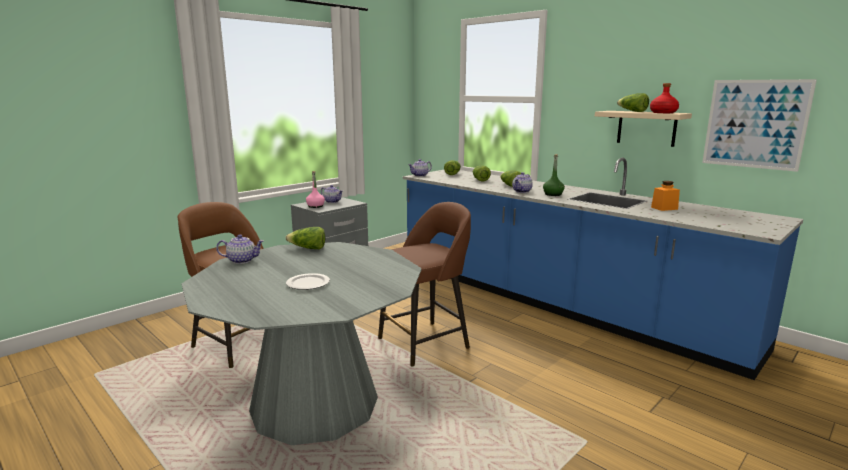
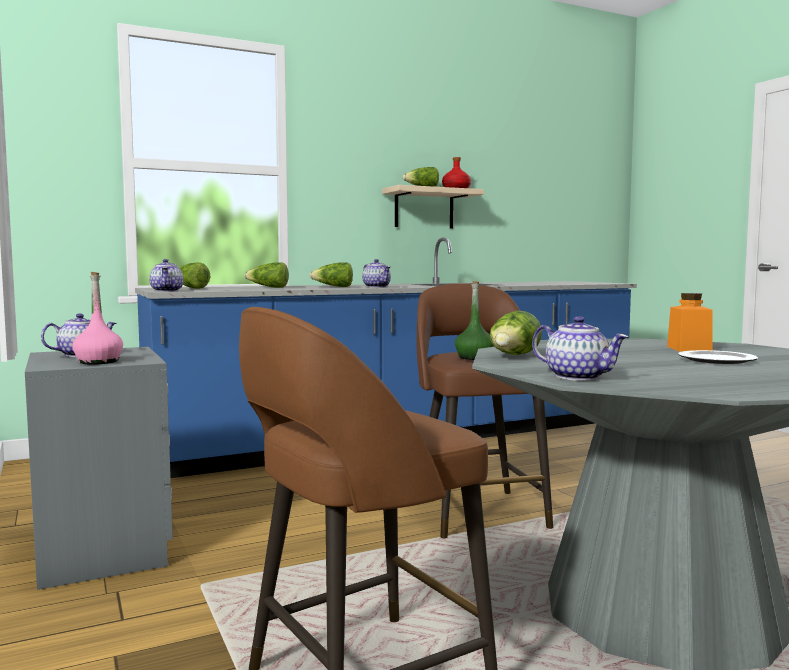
camera: 70 degrees left, 10 degrees down
(242, 260) = (578, 377): teapot -> teapot turned 120 degrees clockwise
(553, 194) = (410, 286): green bottle -> green bottle (474, 358)
(664, 208) = (511, 283): orange jar -> orange jar (689, 349)
(755, 124) = (513, 203): picture -> none

